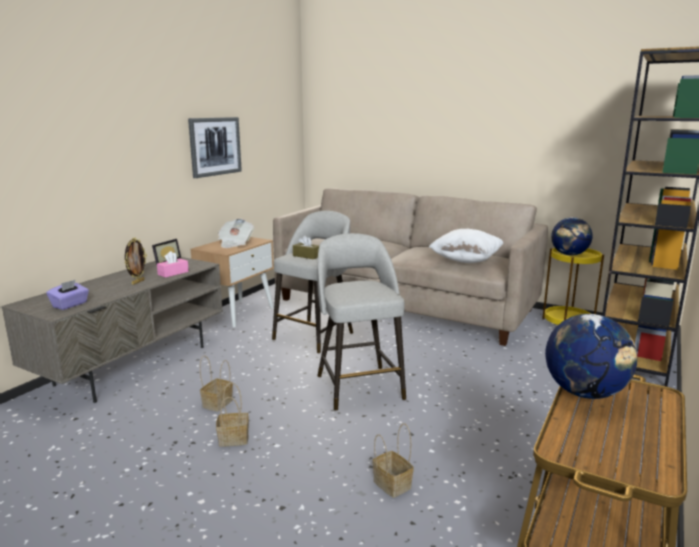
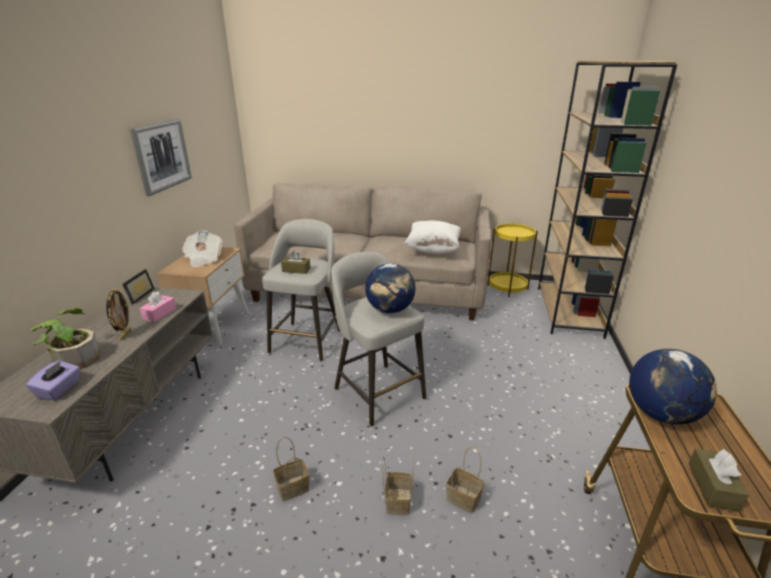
camera: 20 degrees left, 10 degrees up
(92, 290) = (74, 358): none -> potted plant
(217, 403) = (253, 446): basket -> basket (397, 500)
(569, 255) = (510, 232): globe -> globe (390, 310)
(584, 448) = (712, 486): none -> brown tissue box

